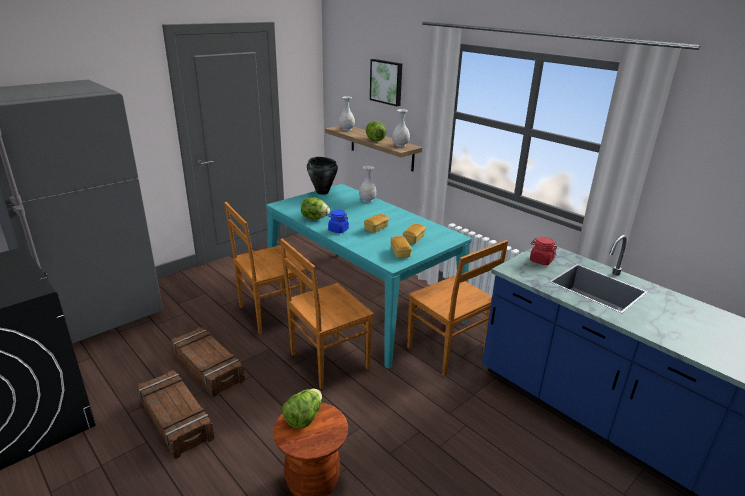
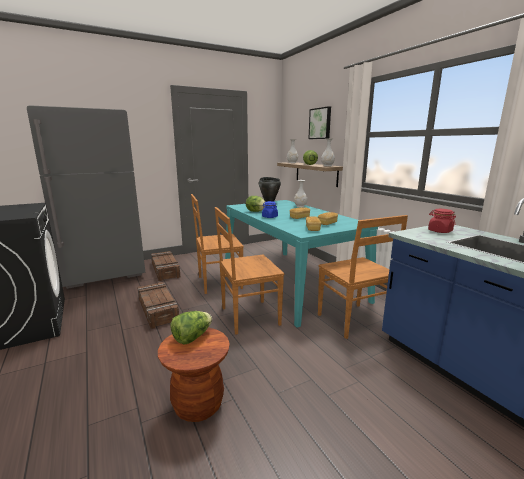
camera: 15 degrees right, 10 degrees down
(176, 419) = (117, 339): crate -> crate (165, 270)

